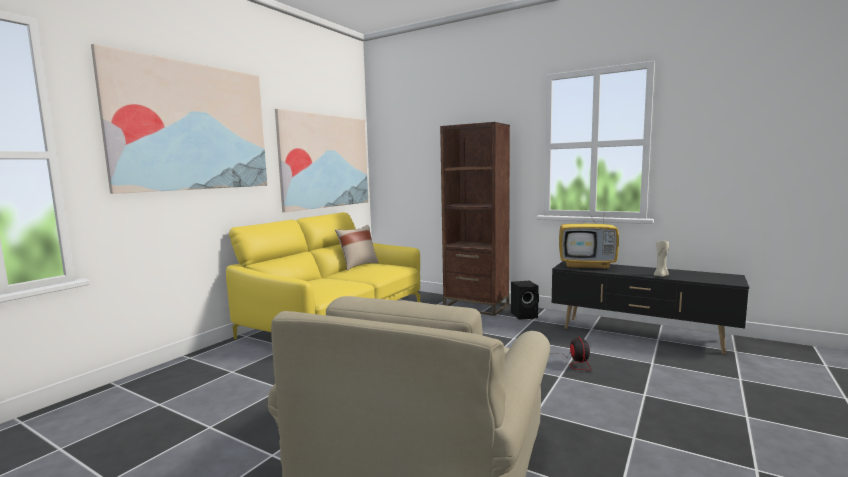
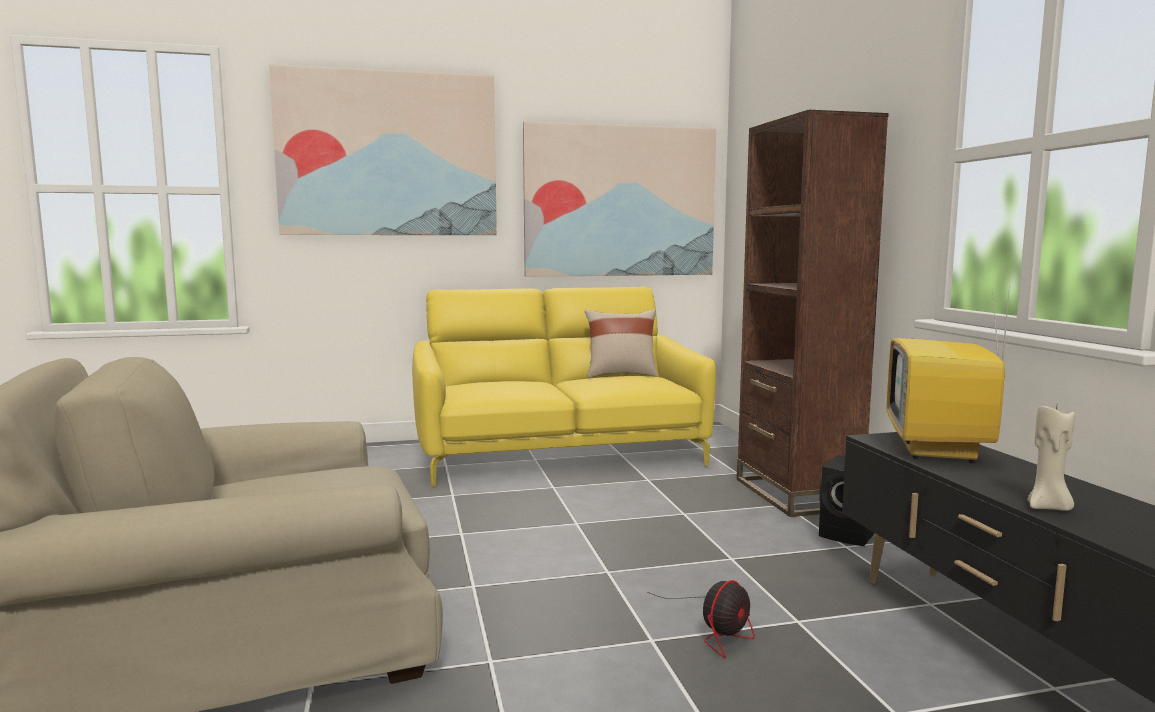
camera: 45 degrees right, 0 degrees up
(588, 266) = (938, 449): television -> television turned 45 degrees clockwise

